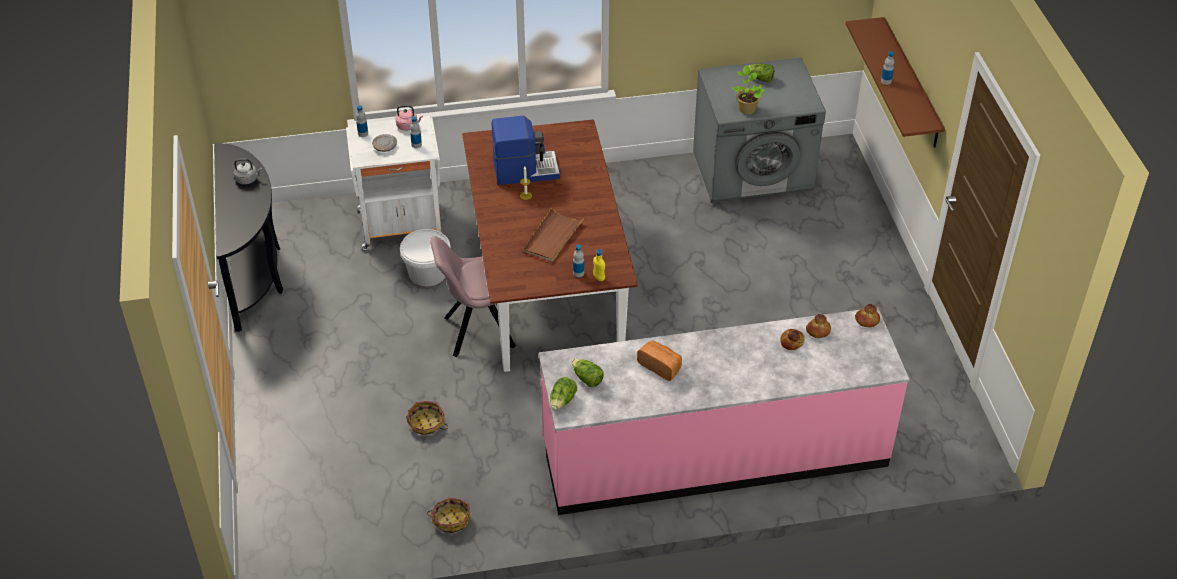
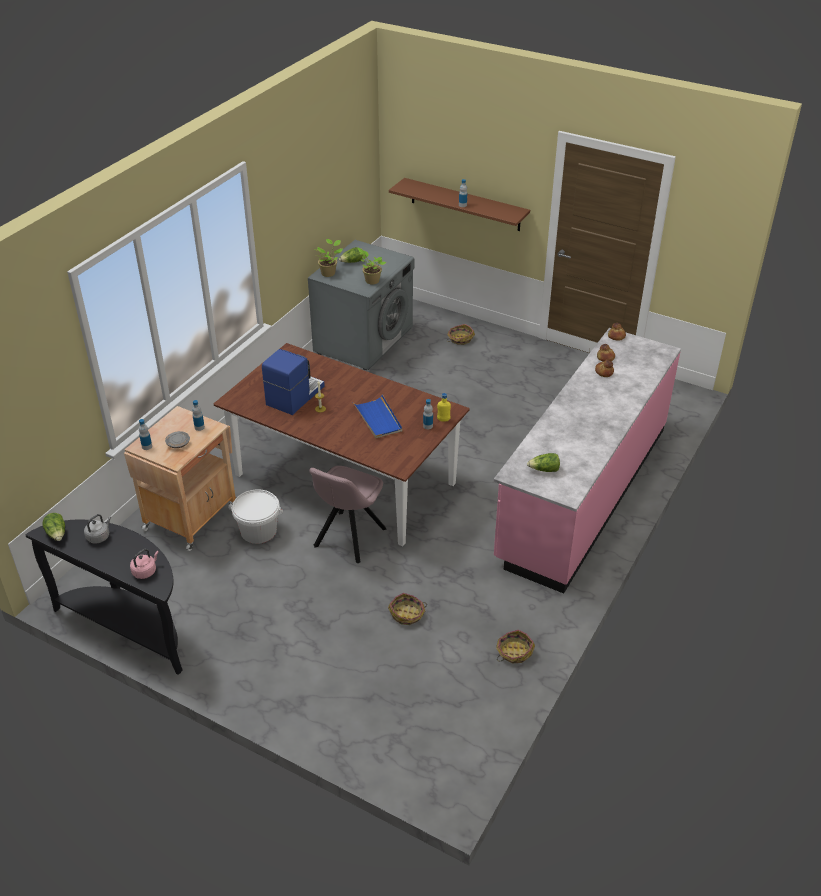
camera: 50 degrees left, 5 degrees down
(401, 225) = (191, 517): white cart -> brown cart
(408, 126) = (173, 421): pink kettle -> pink kettle (145, 571)
(552, 237) = (378, 419): brown tray -> blue tray
(562, 401) = (553, 491): lettuce -> lettuce (57, 534)
(660, 366) = (567, 433): bread -> none
(722, 76) = (329, 273): none -> potted plant
(845, 233) = (460, 339): none -> basket

